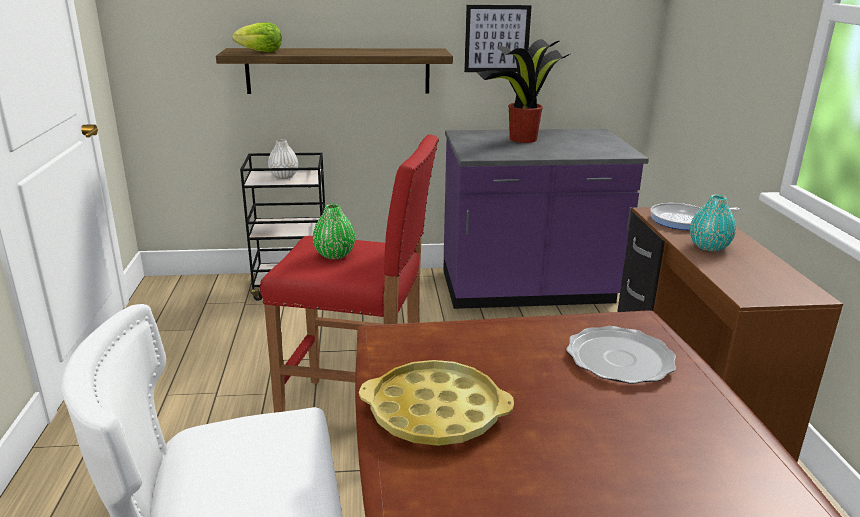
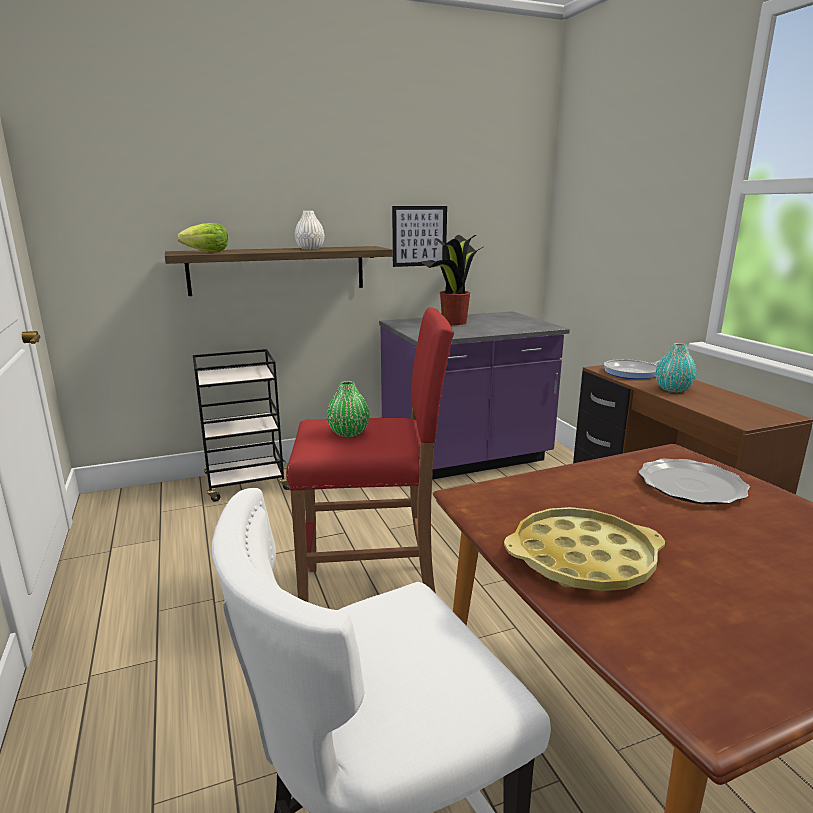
camera: 15 degrees left, 5 degrees down
(284, 176) = (234, 374): white vase -> white vase (310, 249)

